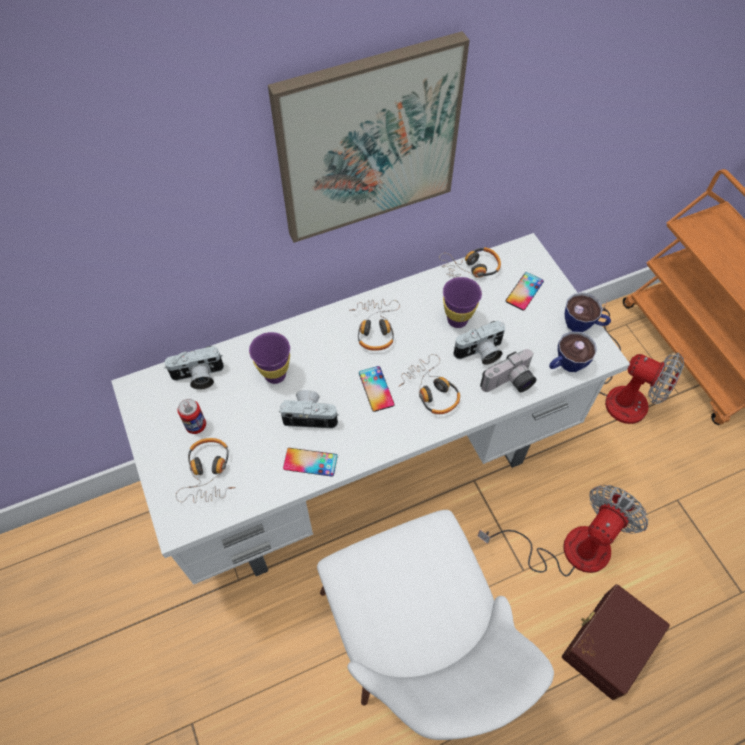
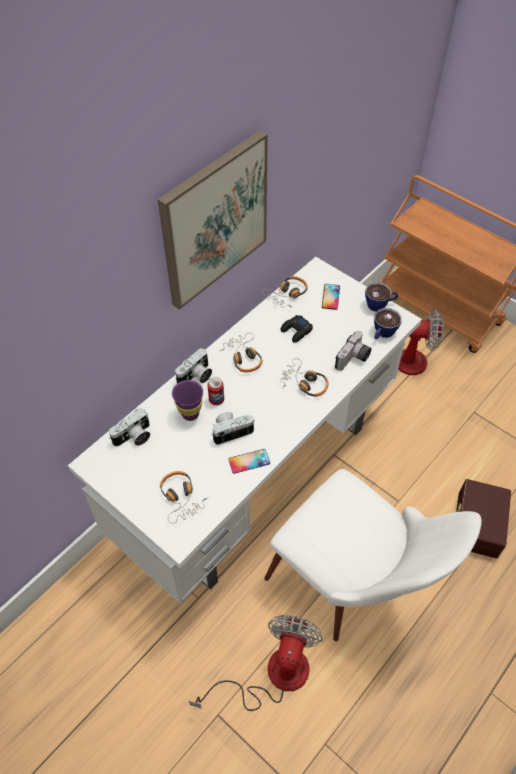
camera: 25 degrees left, 5 degrees down
(196, 425) = (152, 470): can -> can (216, 400)
(376, 389) = (267, 396): phone -> none
(457, 320) = (296, 331): purple cup -> black game controller
(480, 353) = (323, 347): camera -> camera (196, 376)
(568, 548) = (420, 473): fan -> fan (273, 676)

